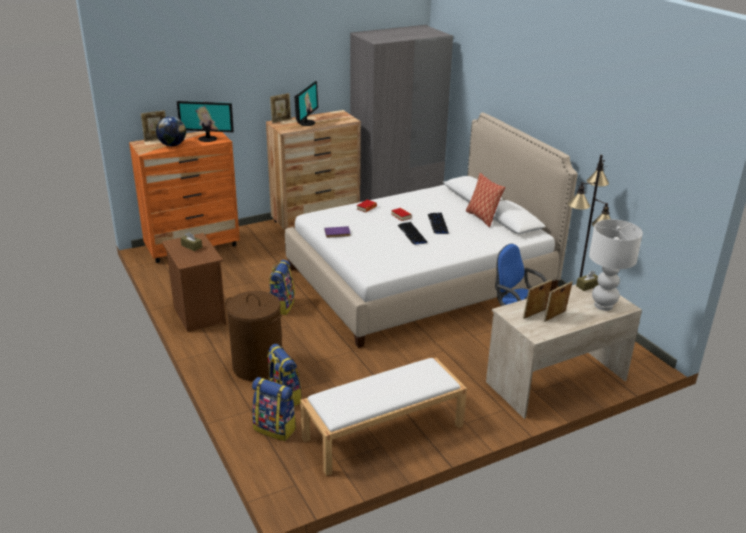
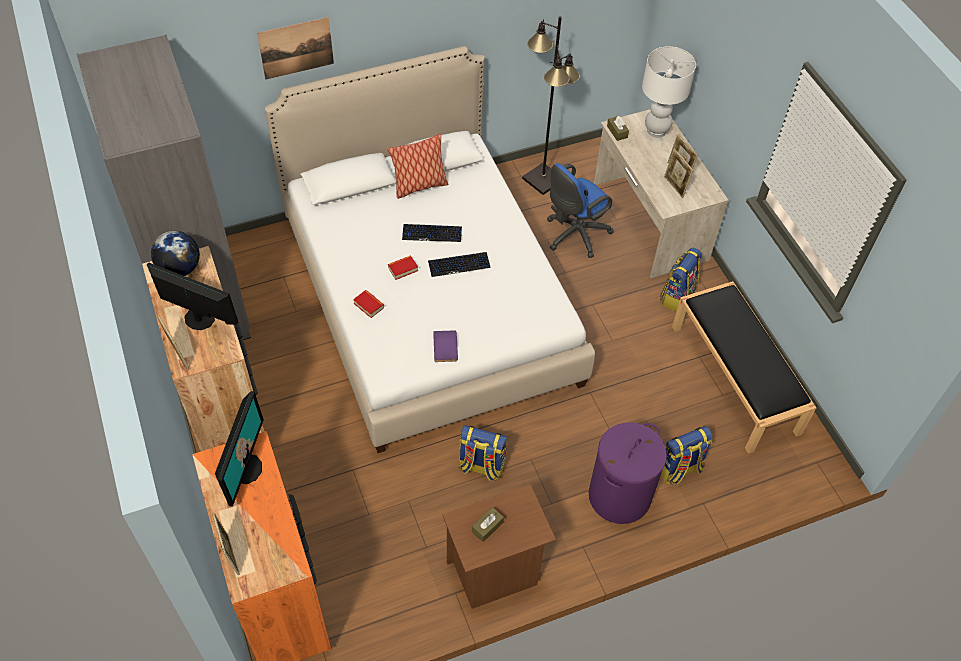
camera: 85 degrees left, 25 degrees up
(172, 145) = (267, 524): globe -> globe (180, 268)
(257, 366) = (619, 496): brown laundry basket -> purple laundry basket
(275, 428) = (734, 478): backpack -> backpack (677, 296)
(383, 432) = (735, 379): white bench -> black bench
(499, 90) = (296, 48): none -> picture

